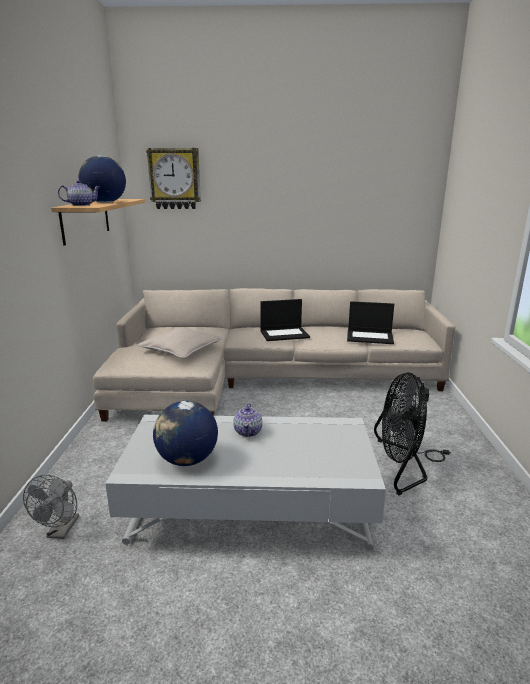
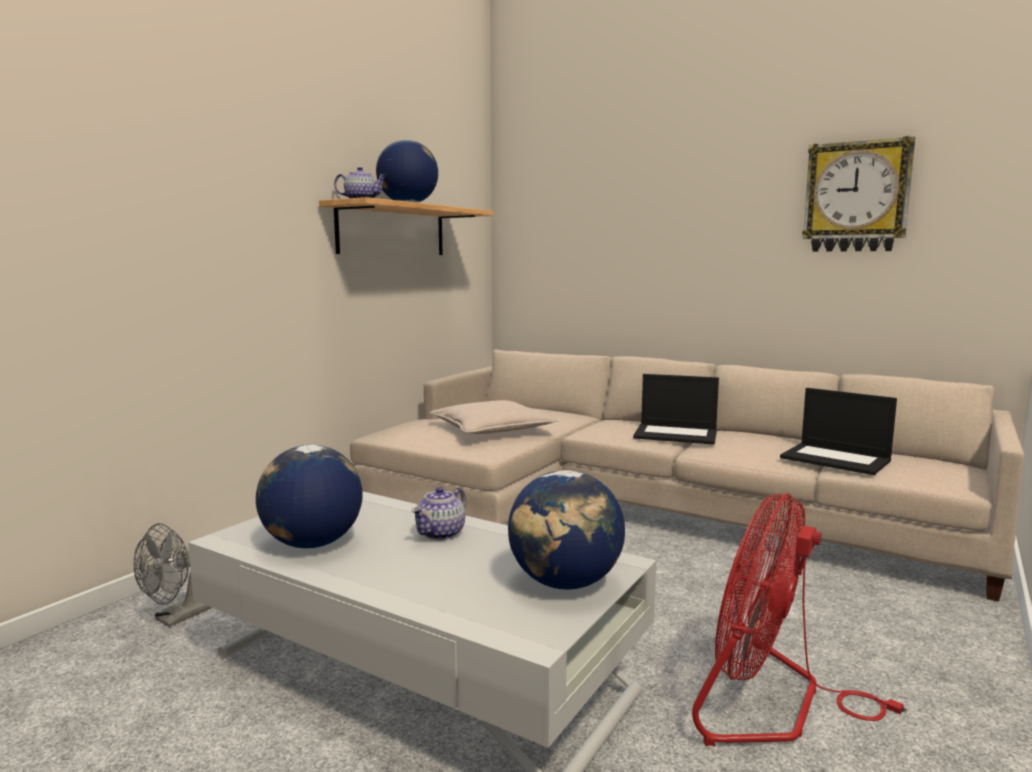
camera: 30 degrees right, 10 degrees down
(175, 179) = (555, 189): wall clock -> wall clock (856, 197)
(341, 443) = (565, 583): none -> globe
(405, 463) = (777, 698): black fan -> red fan

